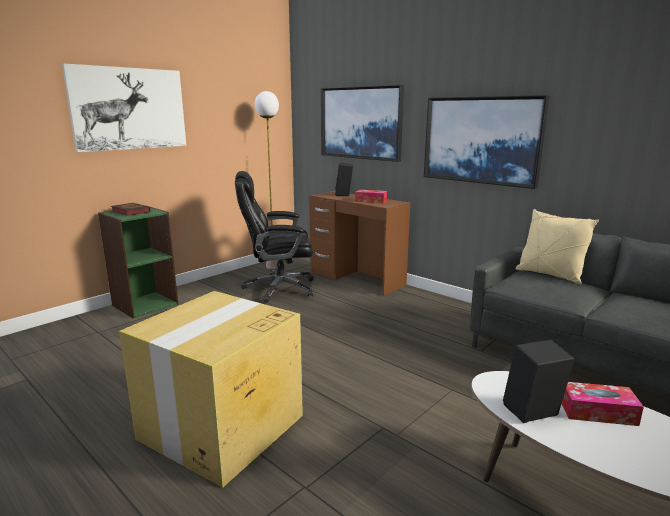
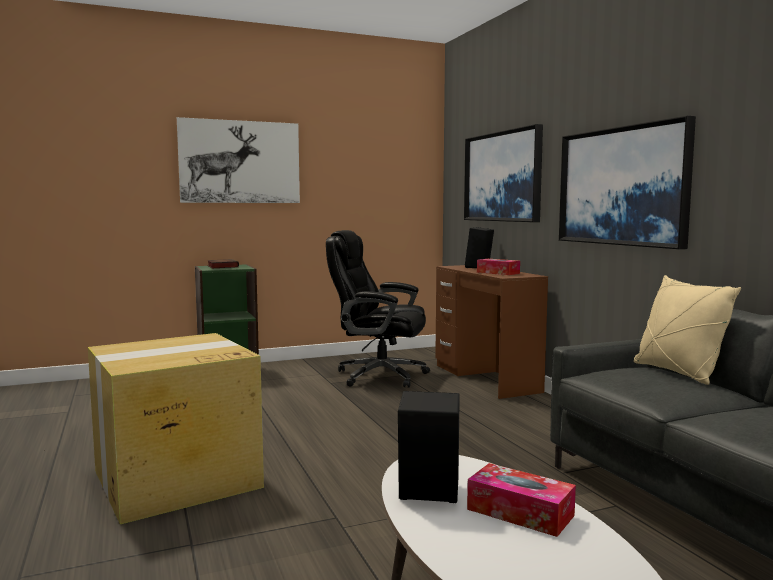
camera: 25 degrees right, 10 degrees down
(273, 267) = (398, 356): floor lamp -> none

